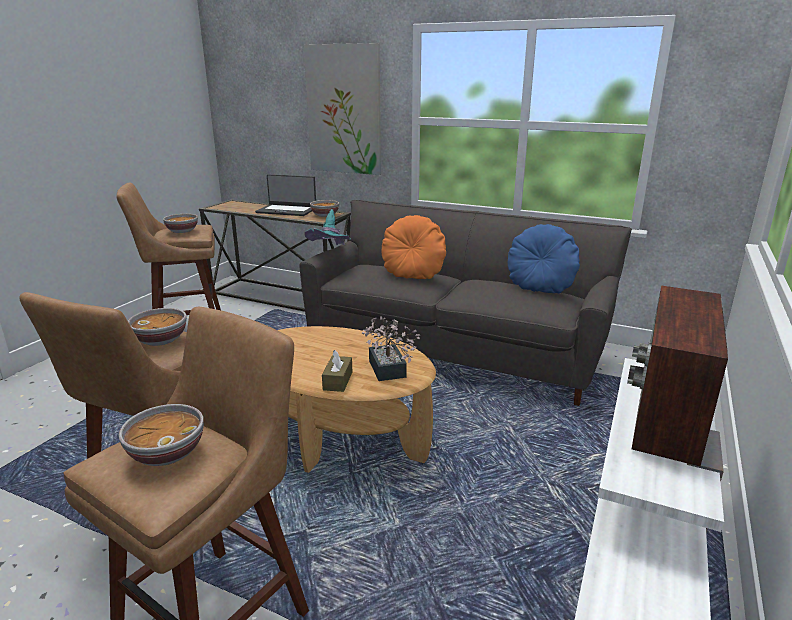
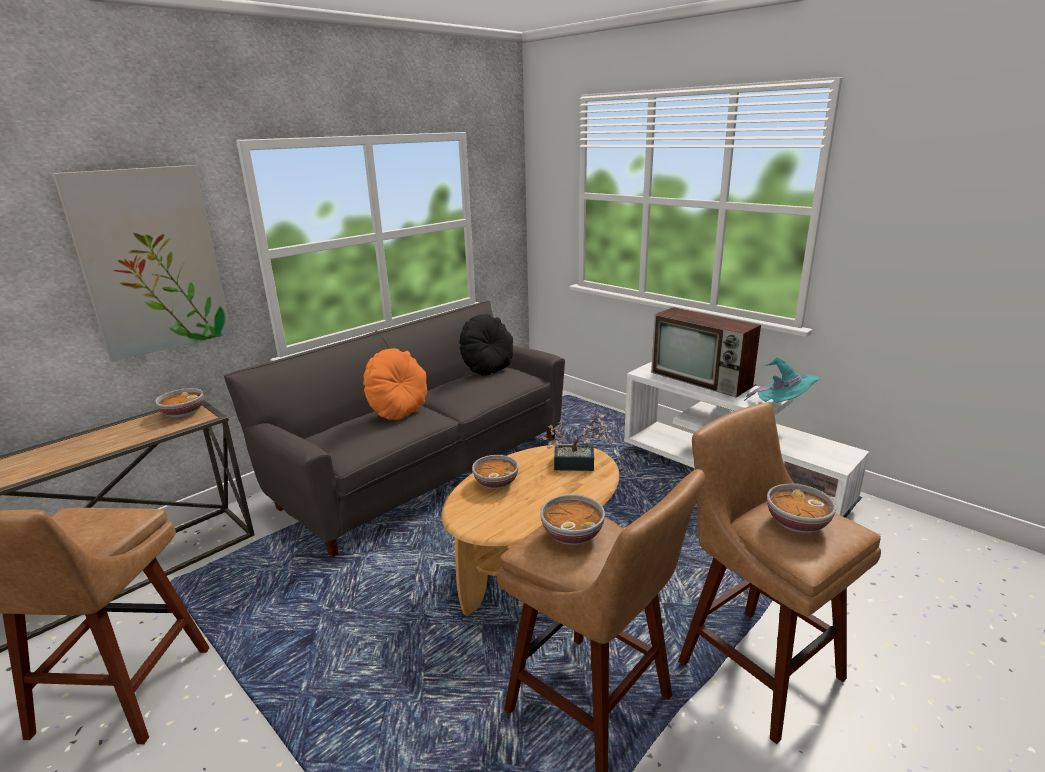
camera: 70 degrees left, 0 degrees up
(182, 231) = (89, 529): bowl -> bowl (496, 483)
(286, 210) = (109, 436): laptop -> none
(330, 253) = (302, 438): turquoise hat -> turquoise hat (783, 406)
(338, 381) = (584, 489): brown tissue box -> none
(540, 289) = (488, 371): blue pillow -> black pillow

